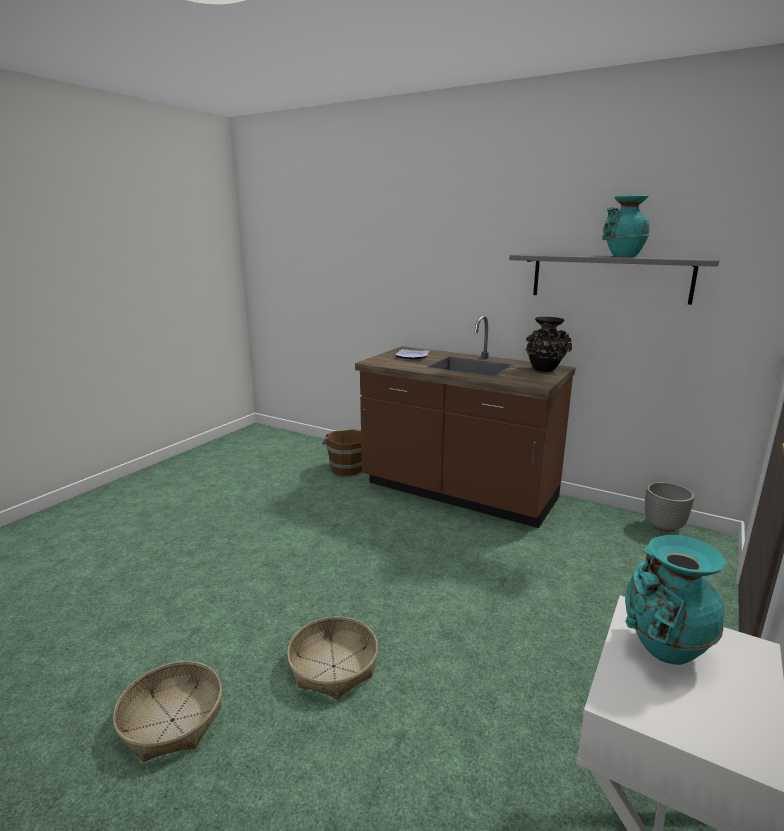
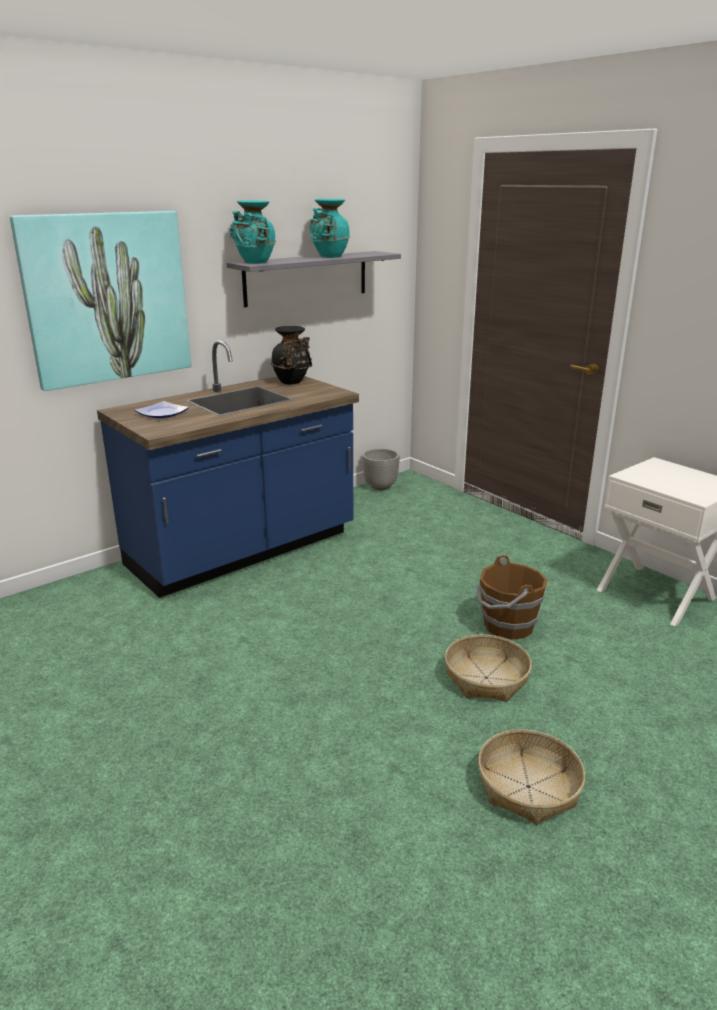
camera: 70 degrees left, 5 degrees up
(346, 468) = (99, 607): brown bucket -> brown bucket (507, 626)
(423, 270) = (107, 298): none -> picture
(458, 493) = (243, 551): brown counter -> blue counter
(662, 649) = (659, 479): turquoise vase -> turquoise vase (255, 262)

